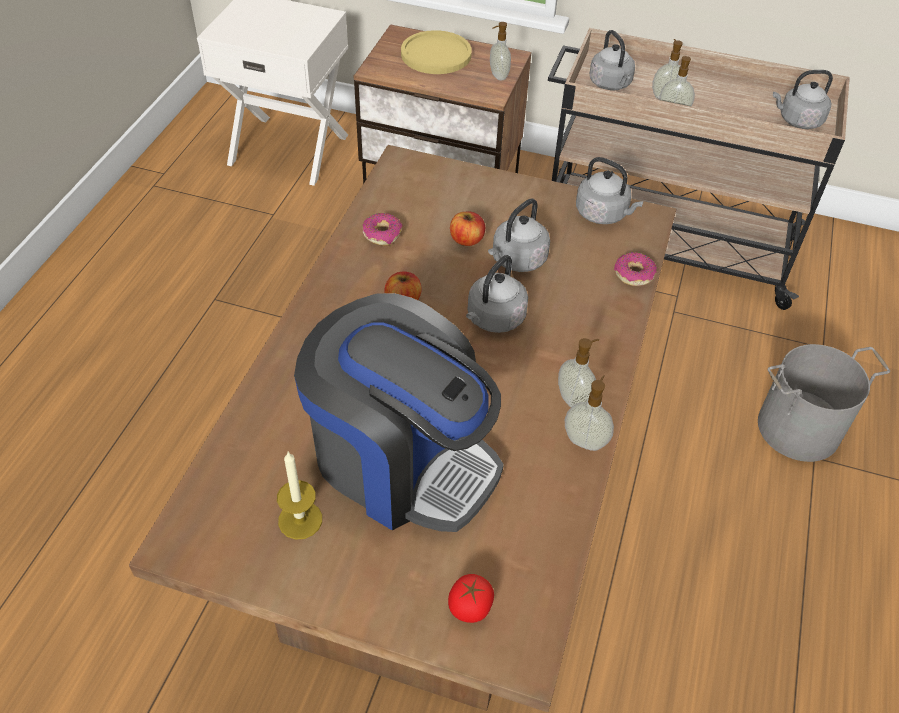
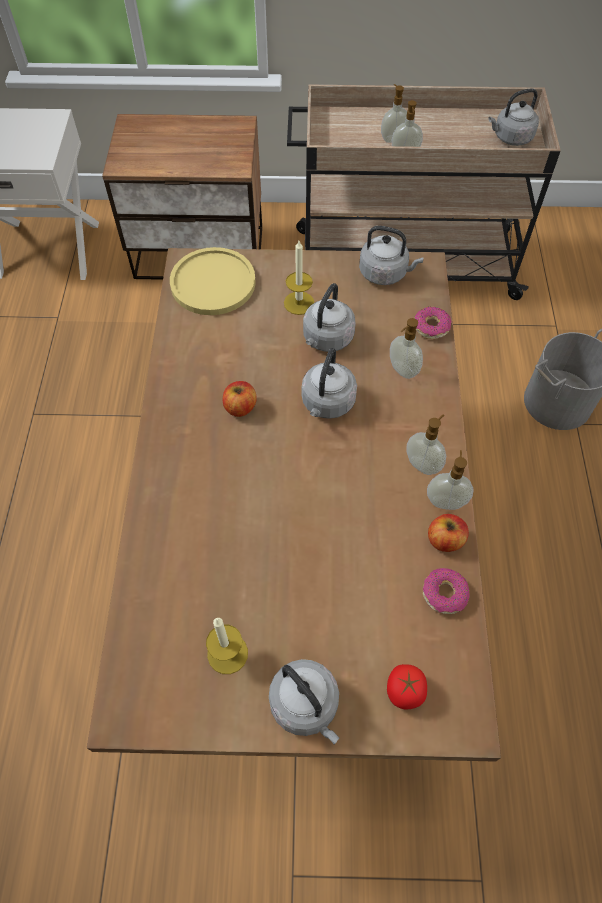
camera: 15 degrees left, 10 degrees up
(382, 234) = (197, 343): donut -> donut (444, 594)
(402, 460) = (296, 567): coffee machine -> none
(436, 54) = (171, 137): yellow plate -> yellow plate (213, 283)
(466, 240) = (275, 329): apple -> apple (445, 540)
(498, 76) = (235, 147): soap dispenser -> soap dispenser (402, 370)
(501, 221) = (299, 303): none -> candle
(611, 84) = (342, 136): grey kettle -> grey kettle (306, 706)

